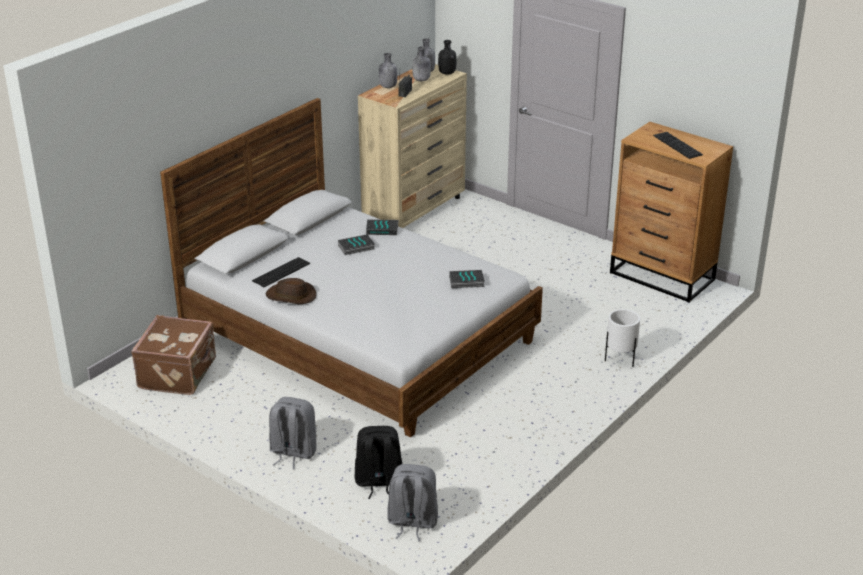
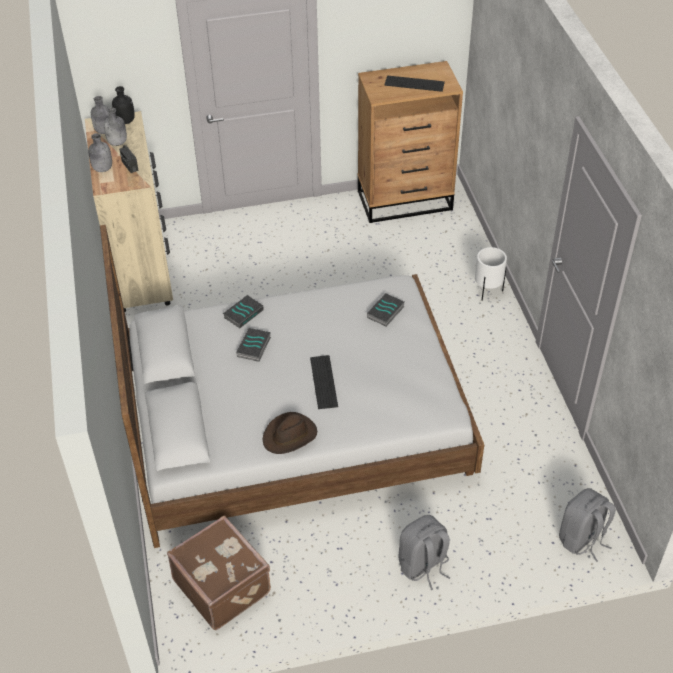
camera: 50 degrees left, 15 degrees up
(281, 272) = (240, 420): keyboard -> keyboard (323, 382)
(378, 482) = (513, 530): black backpack -> none

